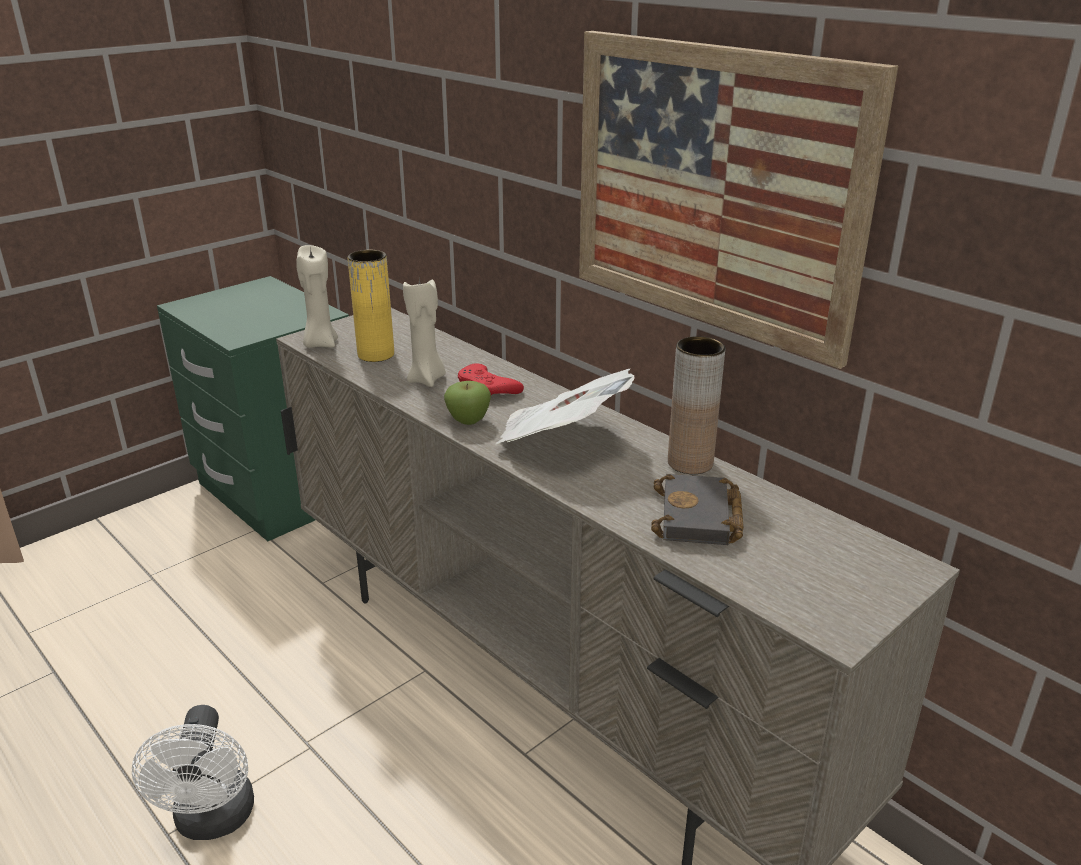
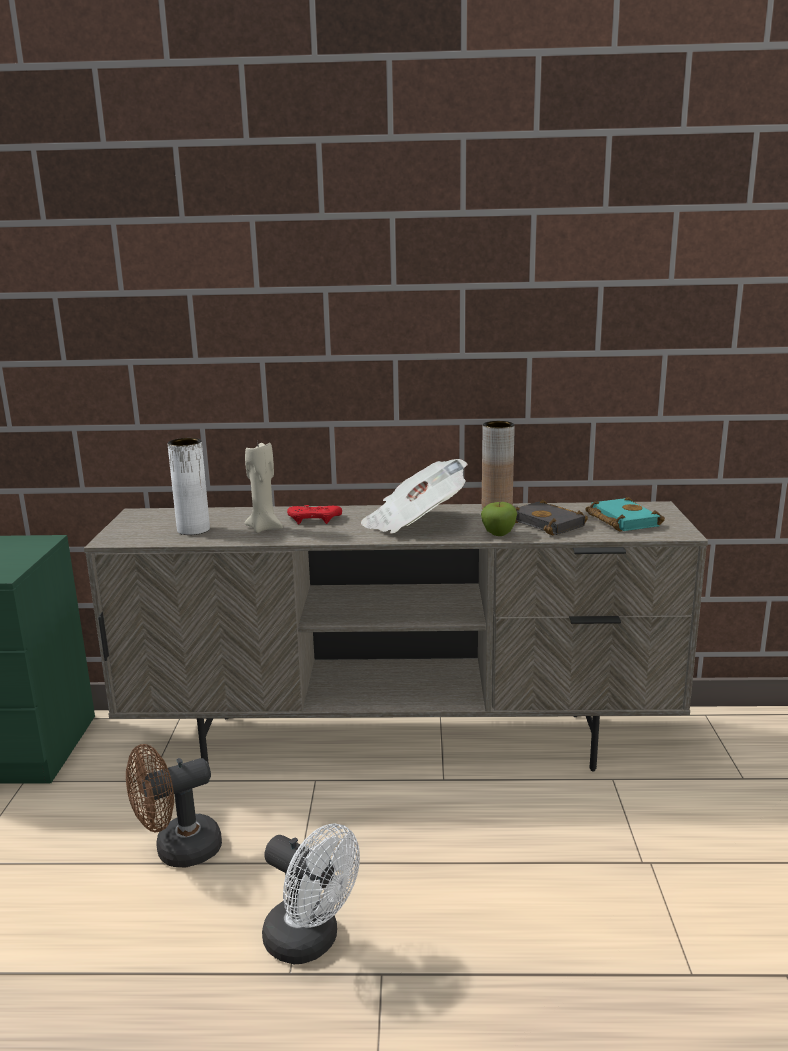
camera: 45 degrees left, 10 degrees down
(254, 662) = (178, 851): none -> brown fan
(320, 344) = (133, 538): beige candle -> none
(376, 354) = (193, 530): yellow vase -> white vase
(468, 420) = (342, 534): apple -> apple (498, 534)
(713, 190) = (473, 327): picture -> none
(800, 562) = (620, 520): none -> turquoise book

